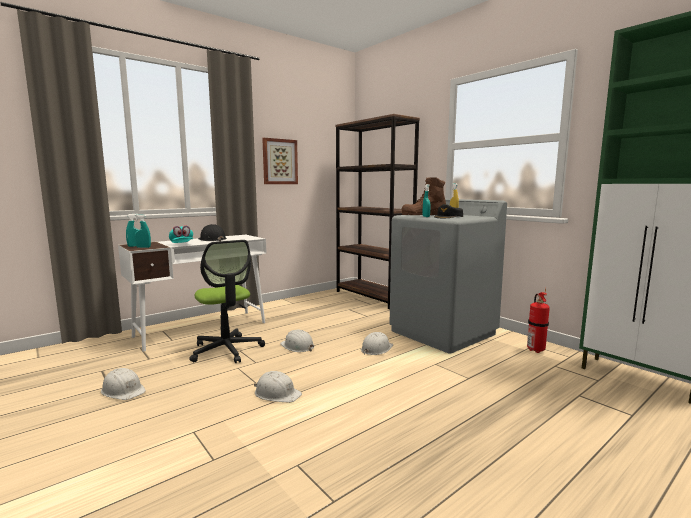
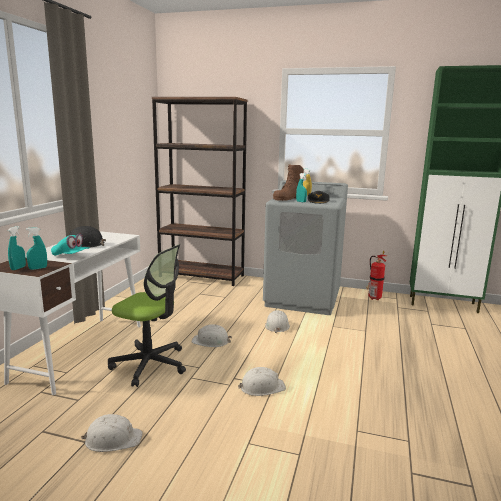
camera: 35 degrees left, 5 degrees up
(279, 162) = (105, 140): picture -> none

